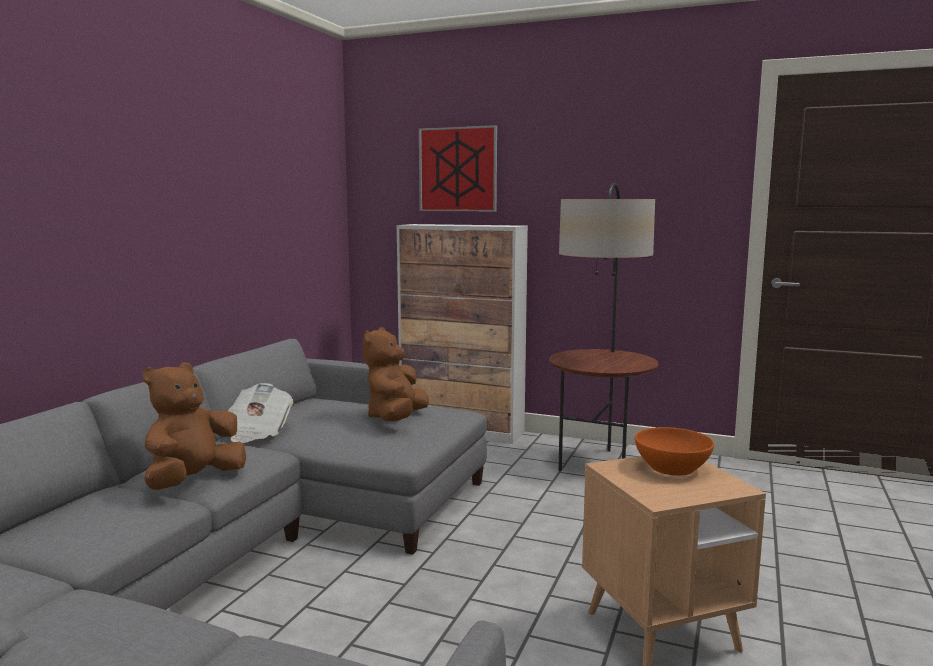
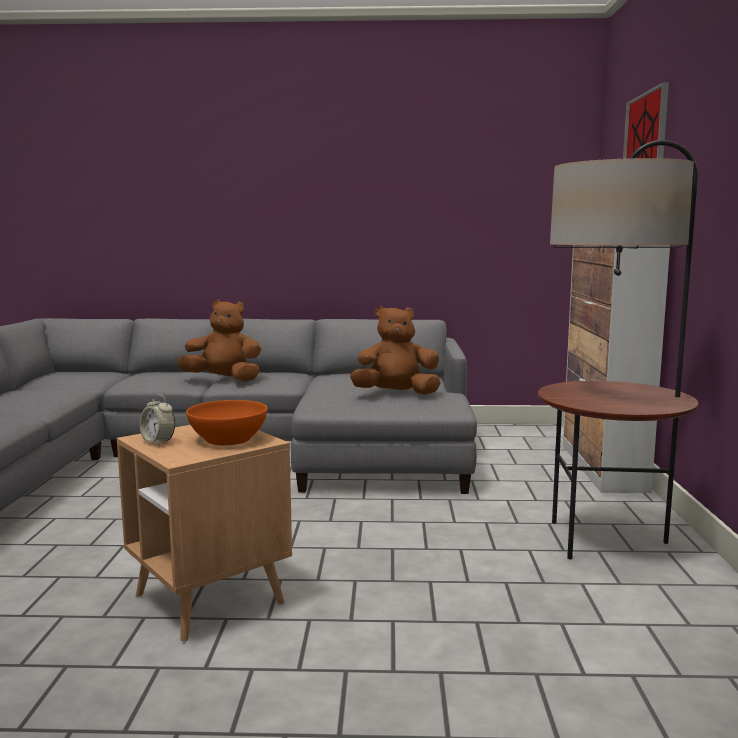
camera: 70 degrees right, 0 degrees up
(257, 431) = (326, 375): newspaper -> none
(677, 493) = (158, 442): none -> alarm clock

